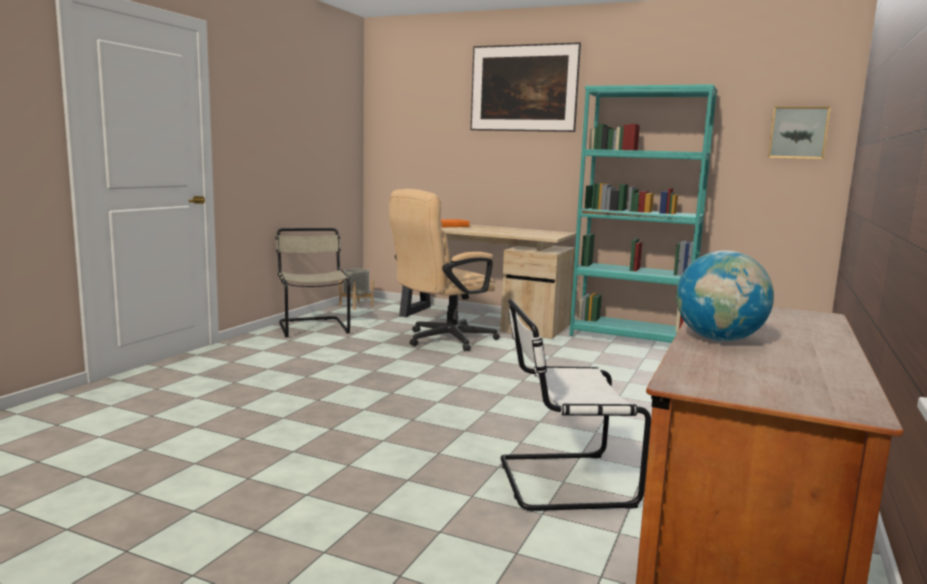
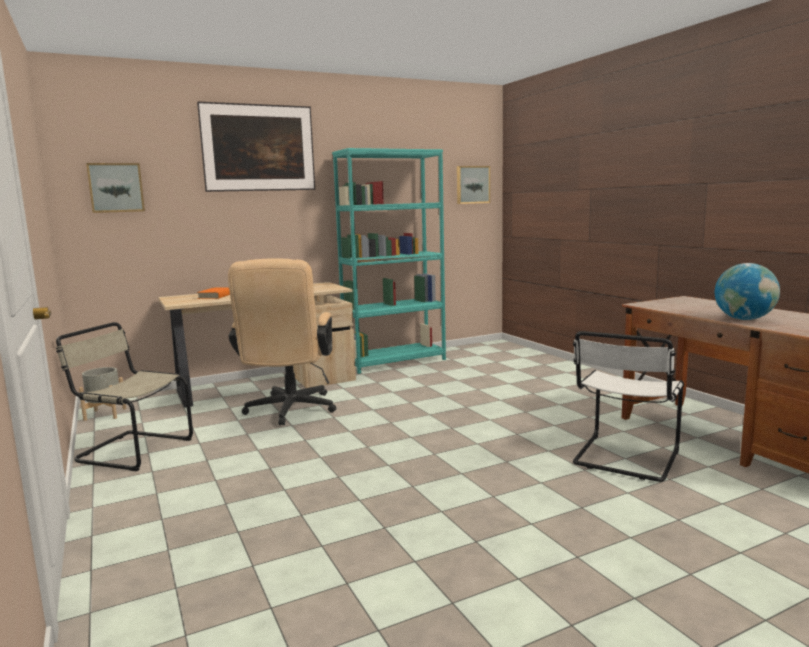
camera: 50 degrees left, 0 degrees up
(405, 124) = (116, 188): none -> picture

